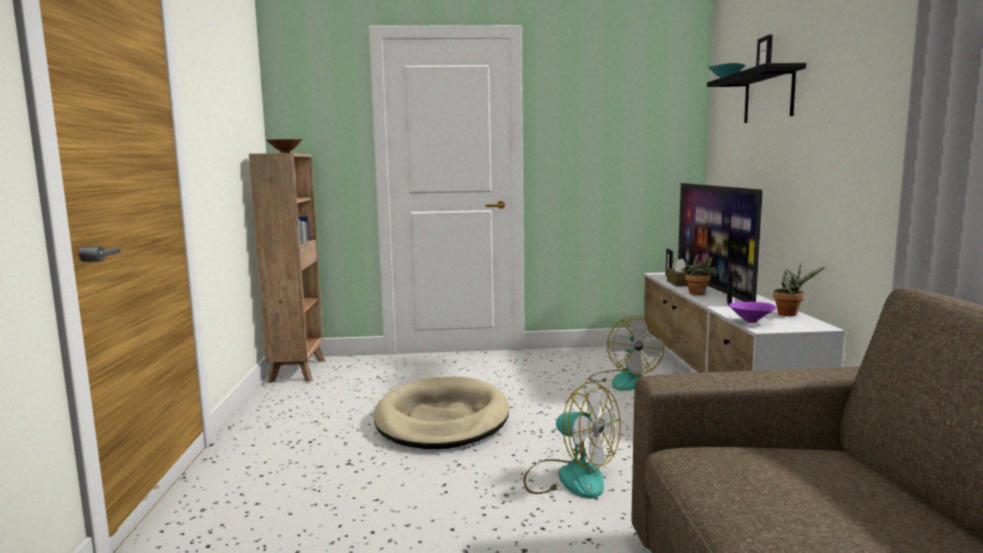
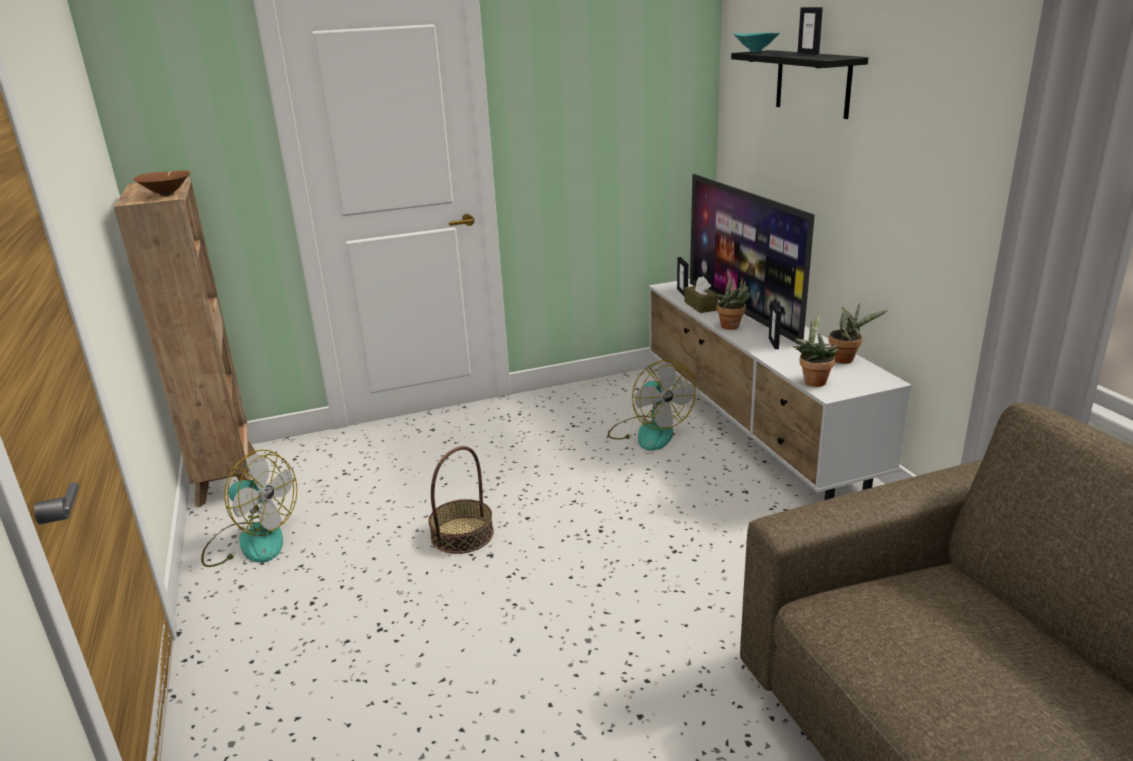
camera: 15 degrees left, 15 degrees up
(442, 419) = (462, 535): beige dog bed -> basket
(569, 477) = (646, 600): fan -> fan (251, 541)
(752, 322) = (813, 381): purple bowl -> potted plant

